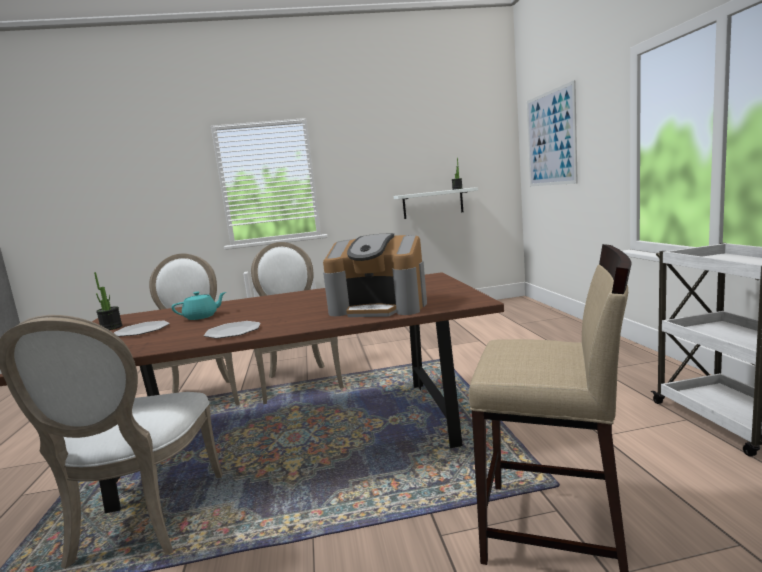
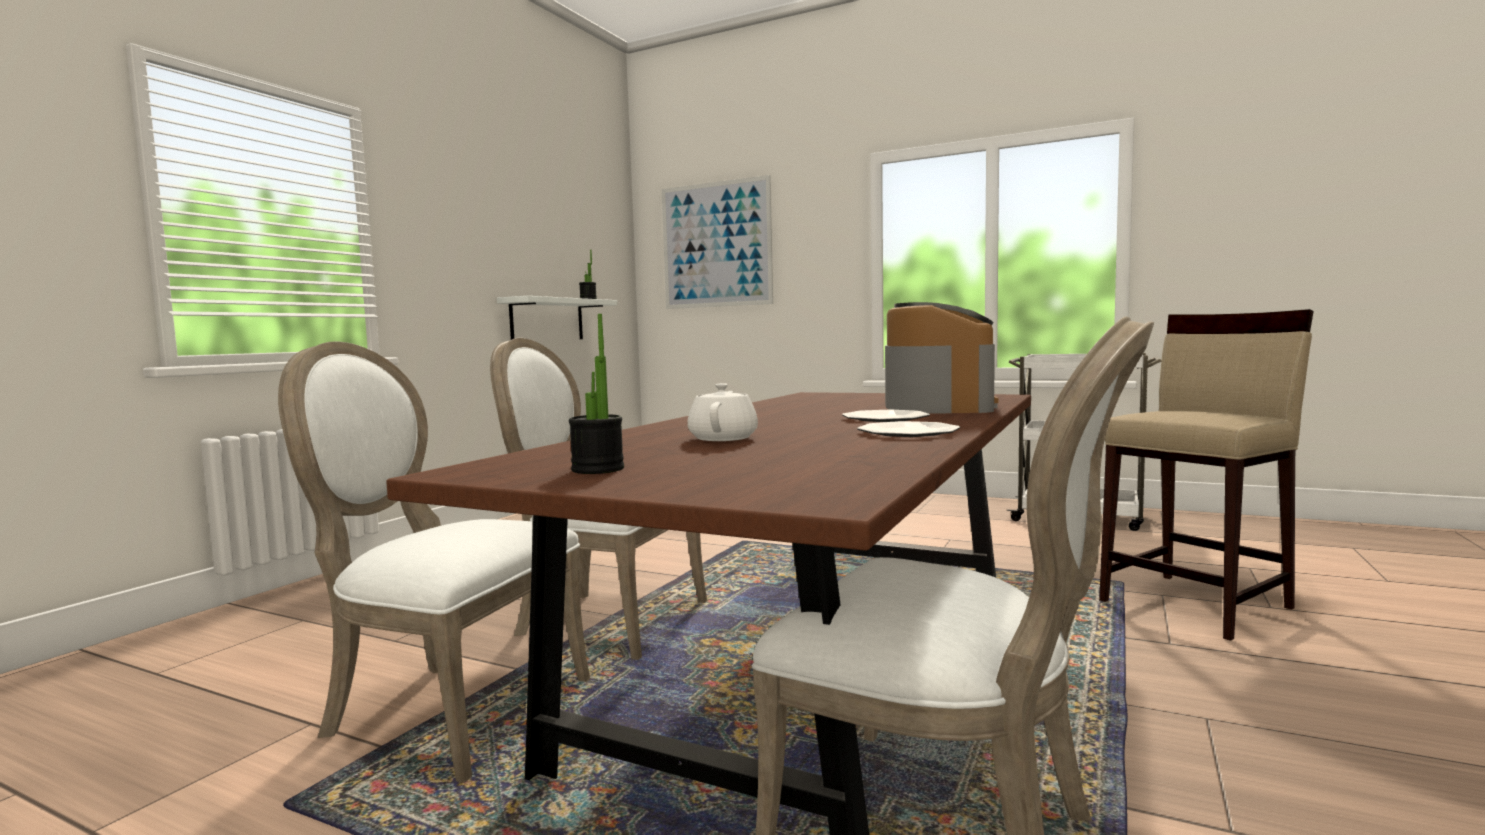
camera: 55 degrees left, 5 degrees down
(142, 330) = (719, 457): plate -> plate (885, 419)
(201, 317) = (724, 438): turquoise teapot -> white teapot
(380, 307) = (938, 406): coffee machine -> coffee machine turned 45 degrees counterclockwise

